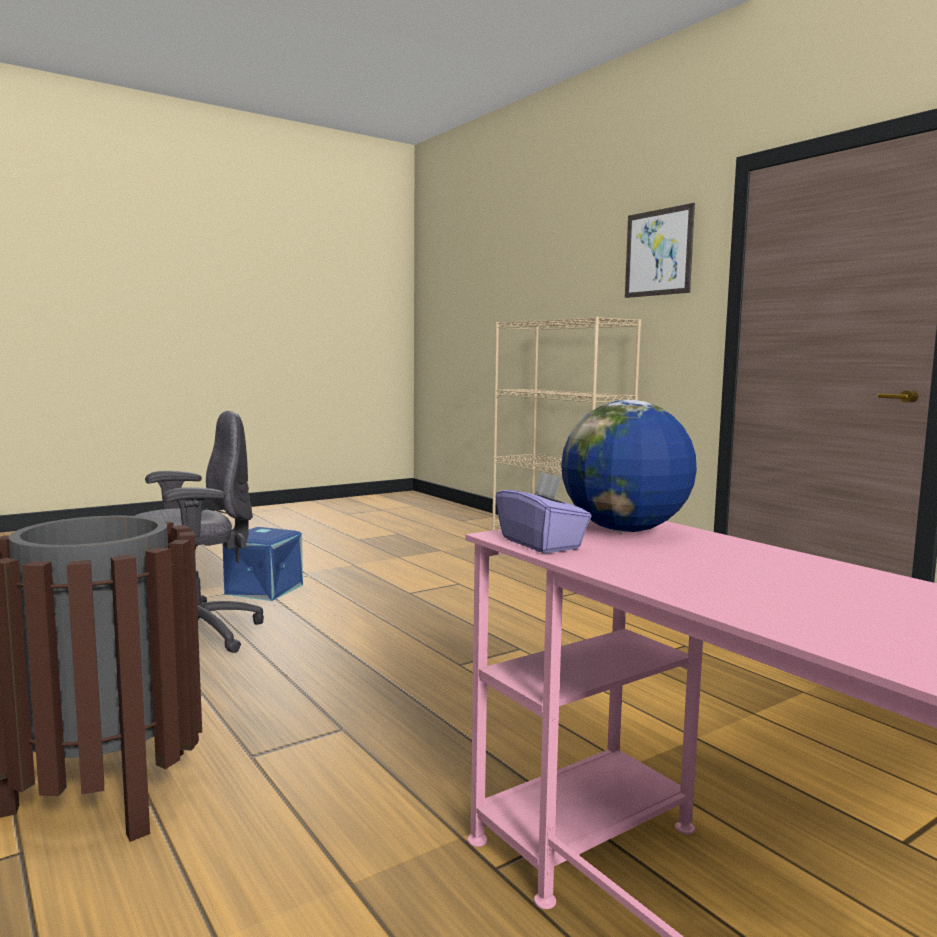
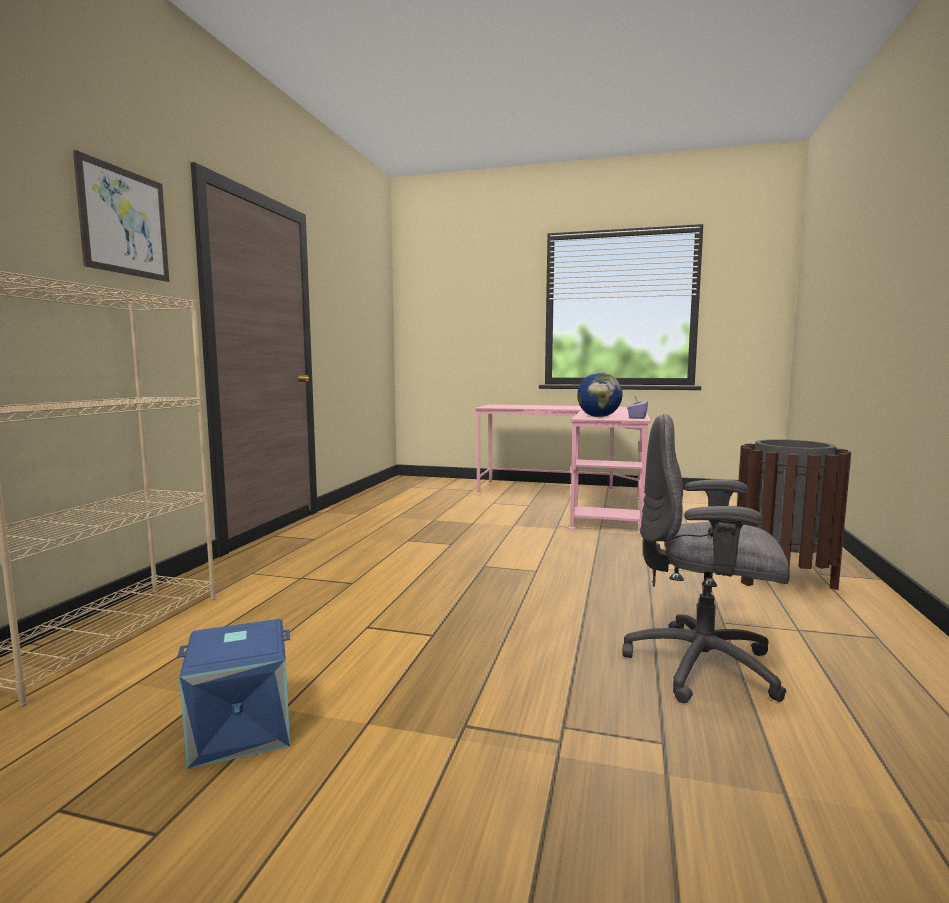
camera: 130 degrees left, 0 degrees up
(263, 589) = (563, 719): blue storage box -> blue storage box (240, 731)

